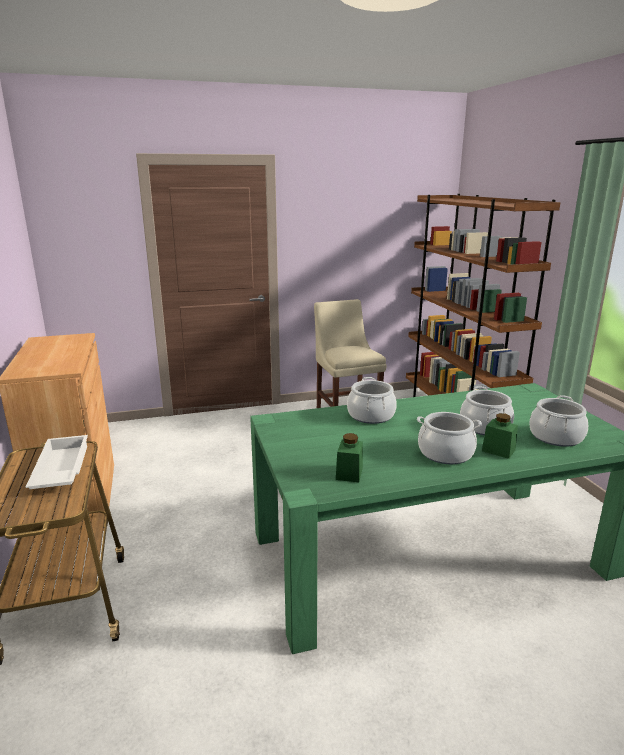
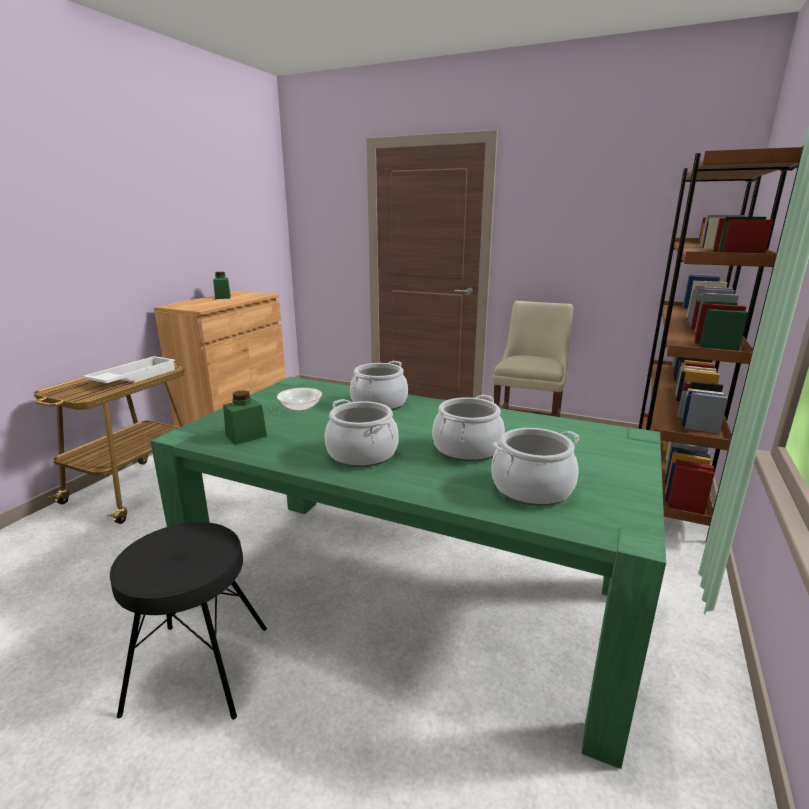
camera: 40 degrees right, 0 degrees up
(328, 438) = (300, 407): none -> bowl
(388, 682) = (199, 668): none -> black stool
(498, 450) = (422, 473): green jar -> green jar (223, 297)

